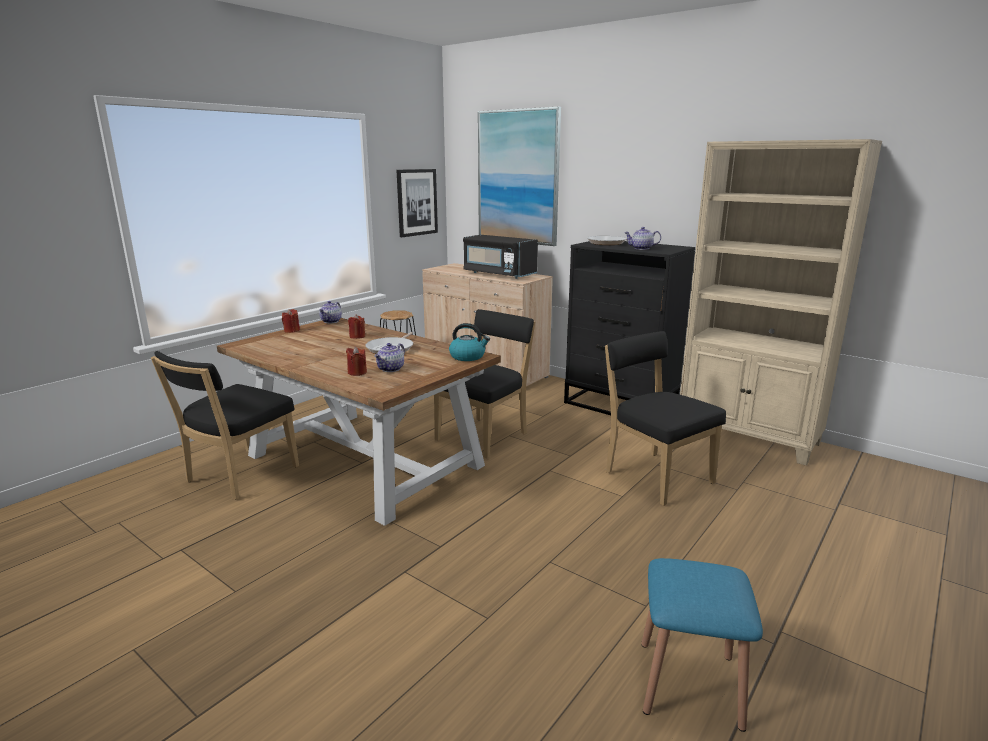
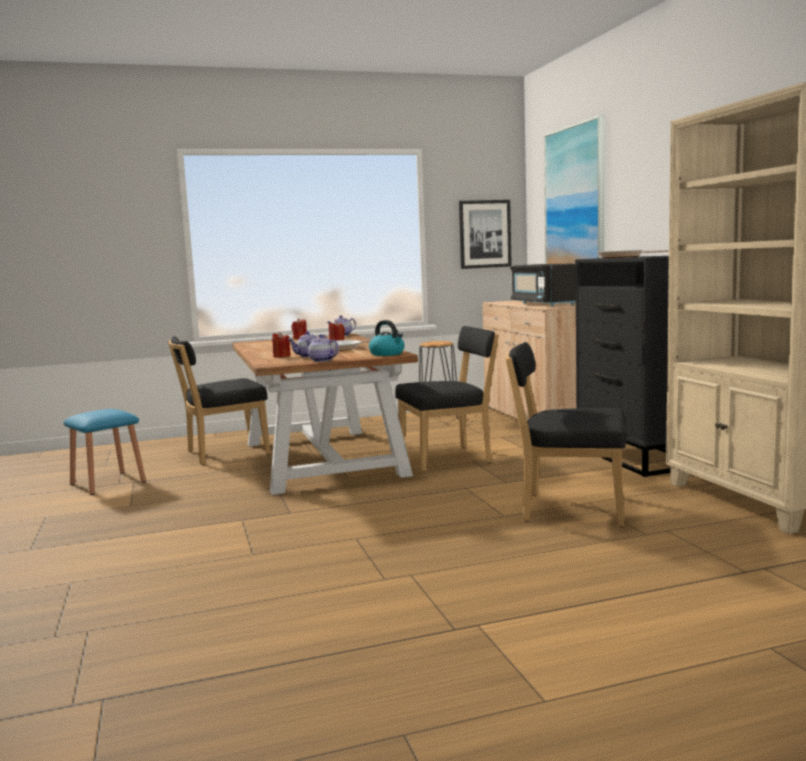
camera: 35 degrees right, 10 degrees down
(641, 248) = (637, 257): teapot -> teapot (321, 360)
(654, 476) = (568, 509): black chair -> black chair turned 75 degrees counterclockwise
(689, 683) = (331, 625): blue stool -> blue stool (108, 483)

